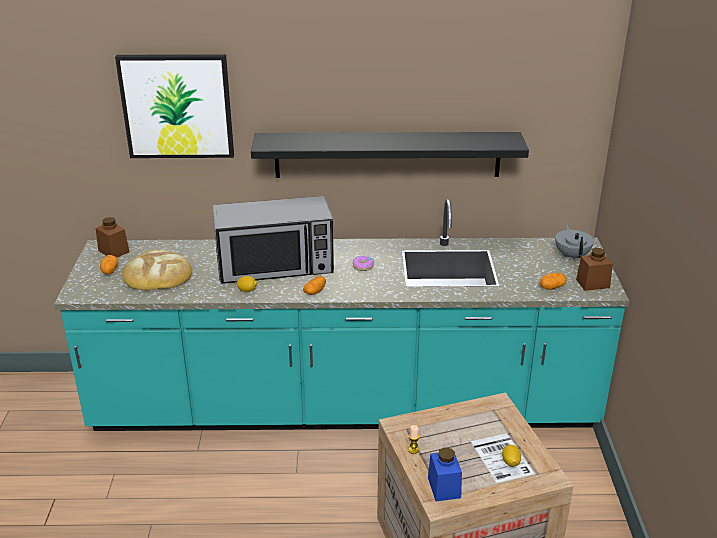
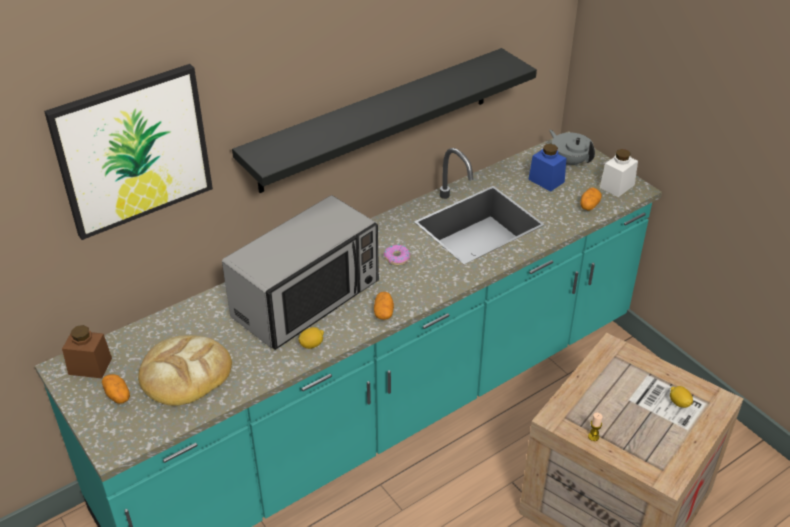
camera: 35 degrees left, 10 degrees up
(444, 487) = (654, 460): blue jar -> blue jar (546, 180)
(592, 283) = (617, 186): brown jar -> white jar

